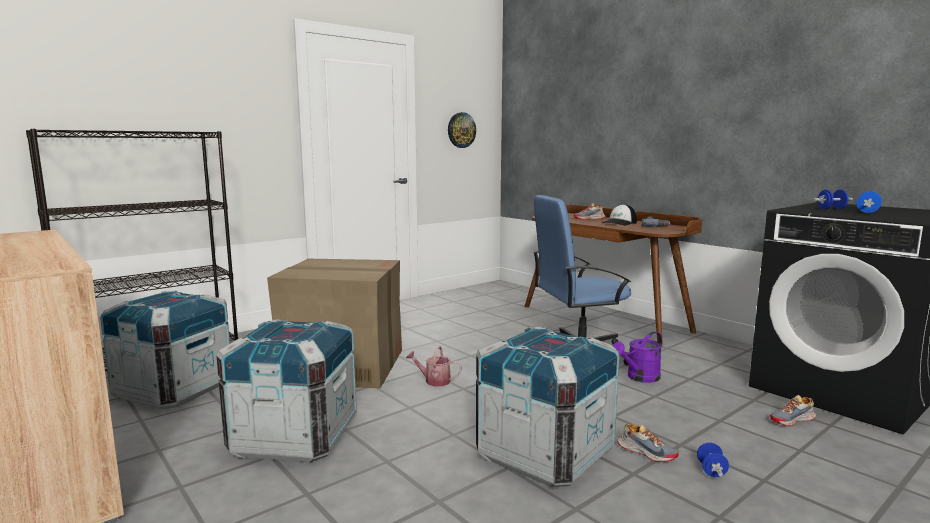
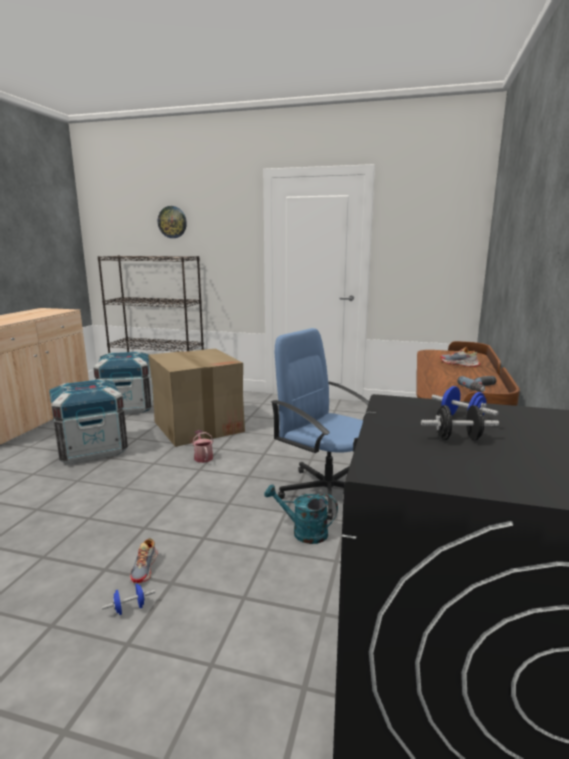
camera: 55 degrees right, 5 degrees up
(461, 130) = (426, 252): wall clock -> wall clock (172, 222)
(544, 453) = (116, 525): crate -> none
(619, 223) = (459, 376): cap -> none
(639, 378) = (303, 532): purple watering can -> turquoise watering can
(792, 420) = (289, 651): shoe -> none
(867, 212) = (457, 438): blue dumbbell -> black dumbbell

